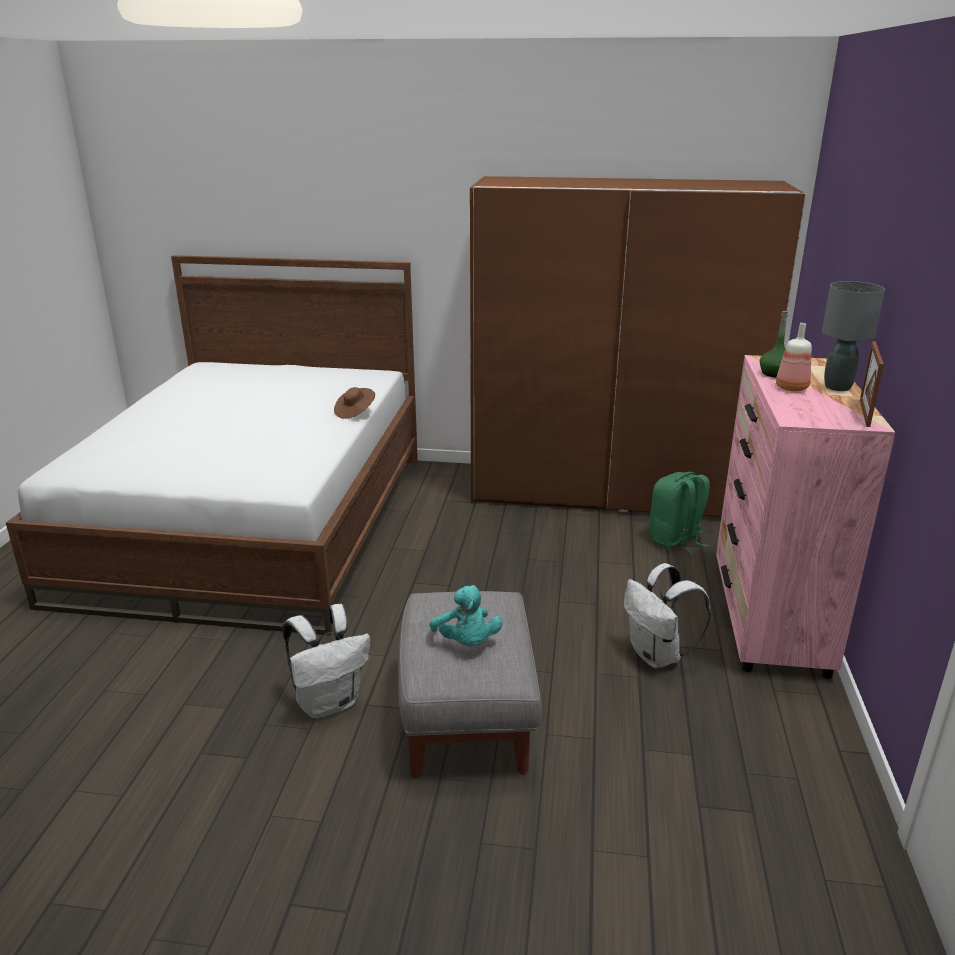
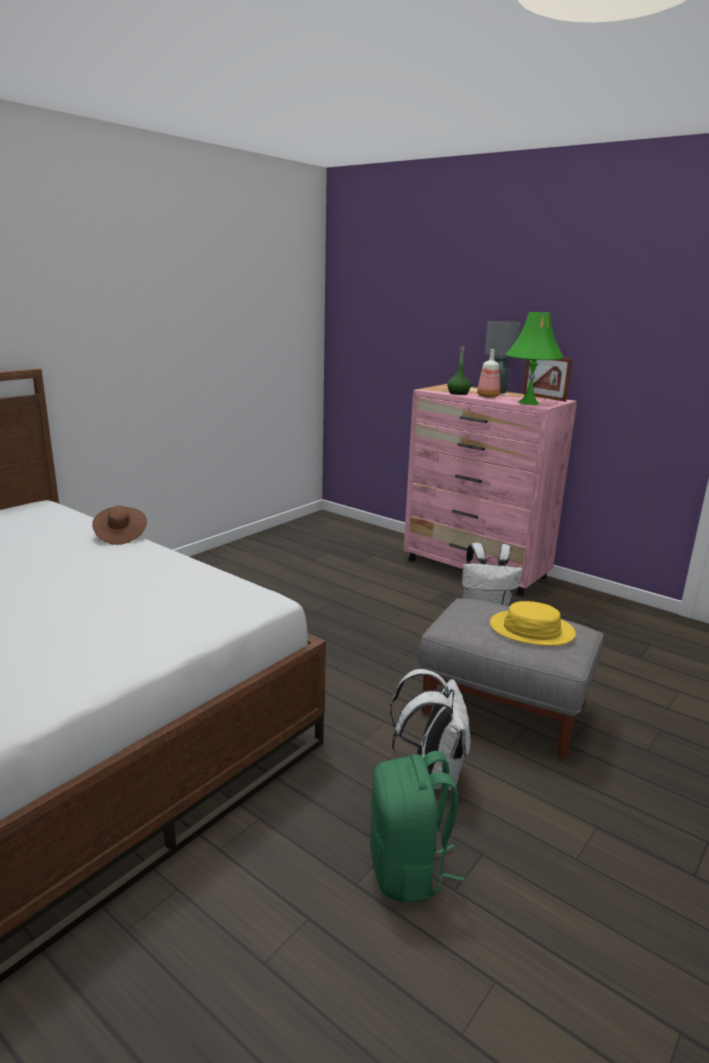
camera: 60 degrees left, 5 degrees down
(466, 643) = (531, 630): turquoise plush toy -> yellow hat
(609, 491) = (261, 551): brown wardrobe -> none
(676, 540) = (358, 558): green backpack -> green backpack (408, 870)
(800, 411) = (529, 402): none -> green table lamp

